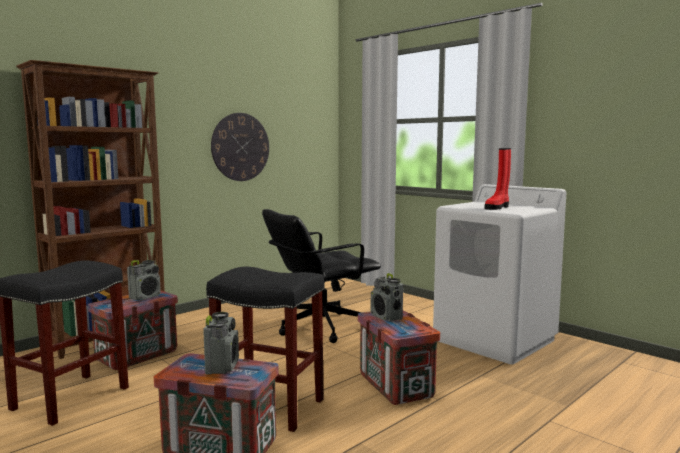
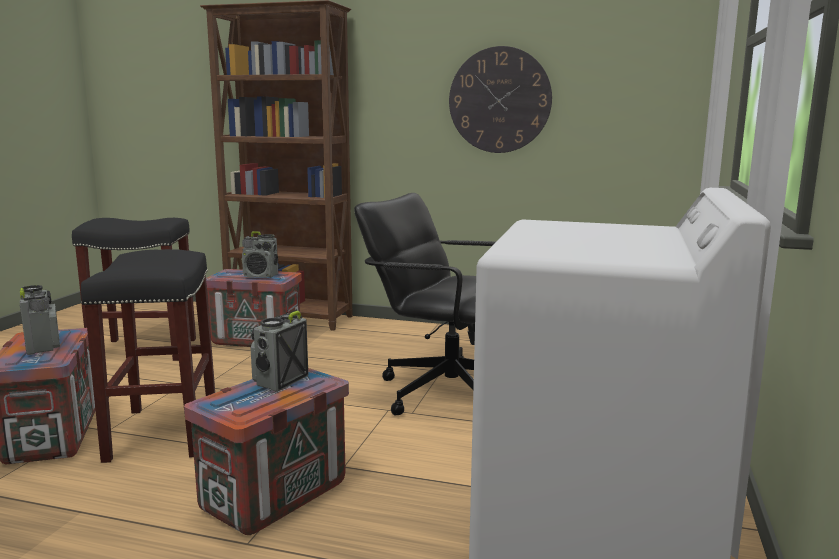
camera: 60 degrees right, 5 degrees up
(222, 366) = (43, 346): radio -> radio turned 90 degrees counterclockwise
(497, 207) = (572, 239): red boot -> none

